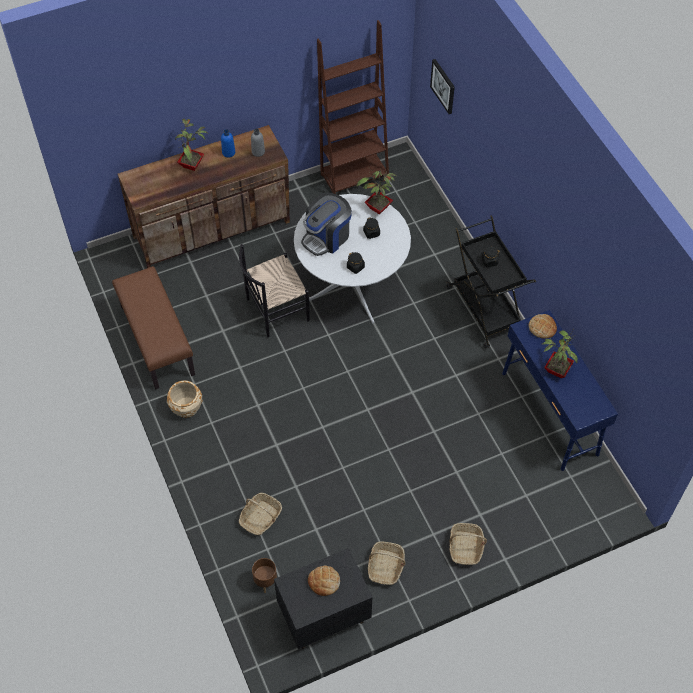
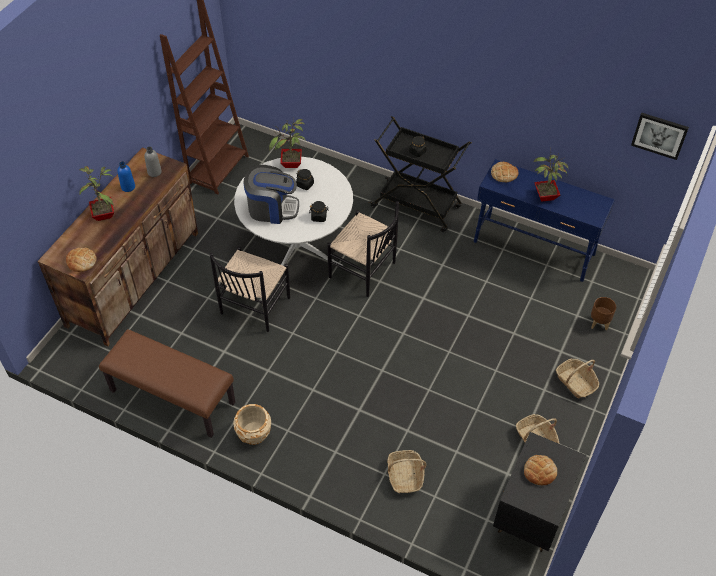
camera: 40 degrees left, 5 degrees down
(145, 193) = (81, 261): none -> bread
(265, 581) = (459, 523): brown planter -> brown planter (598, 323)
(326, 237) = (272, 208): coffee machine -> coffee machine turned 90 degrees counterclockwise
(387, 338) = (364, 271): none -> black chair
(443, 86) = (281, 32): picture -> picture (659, 135)

